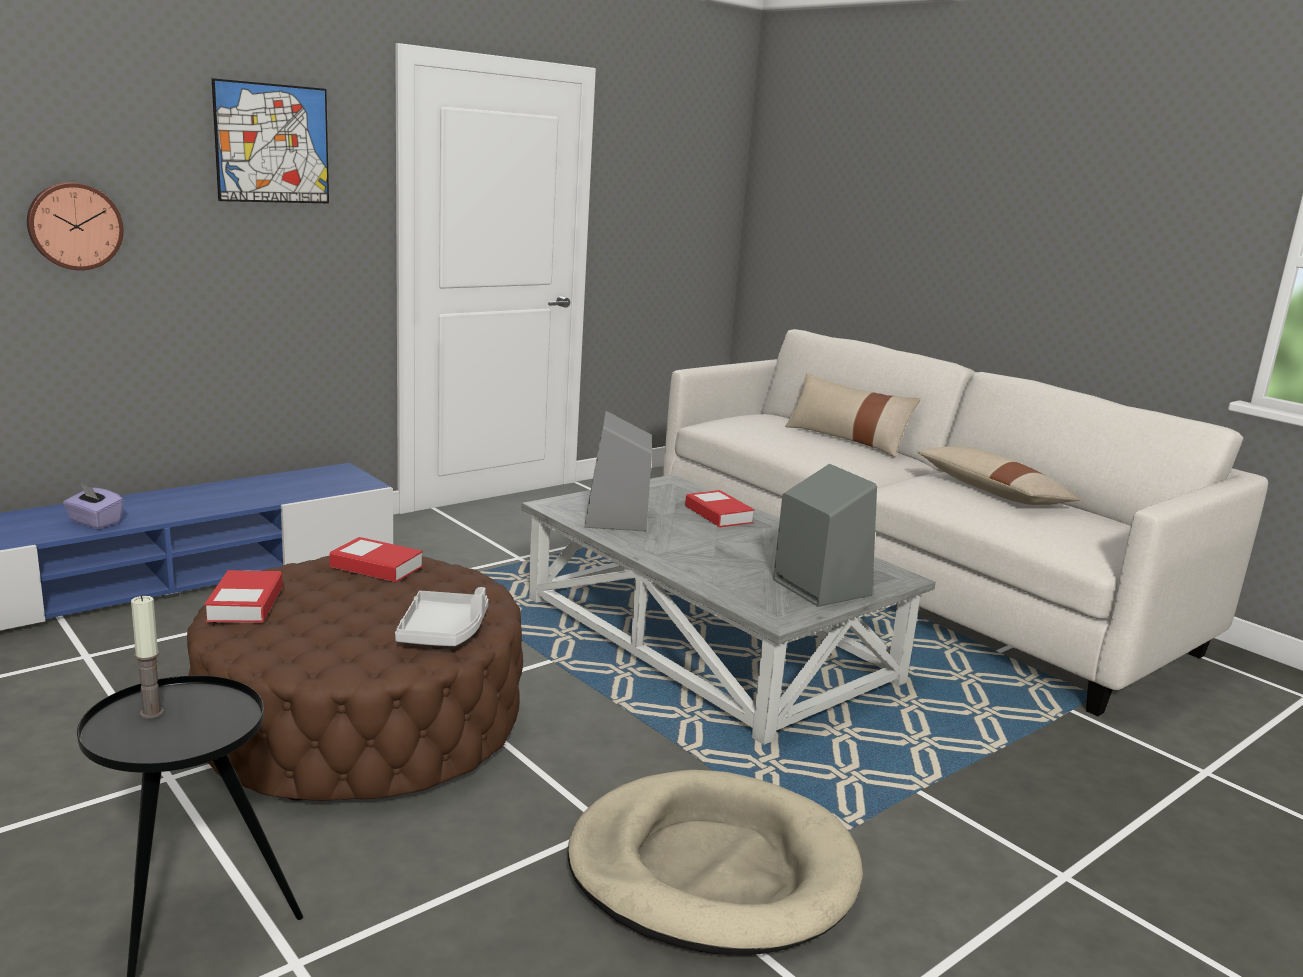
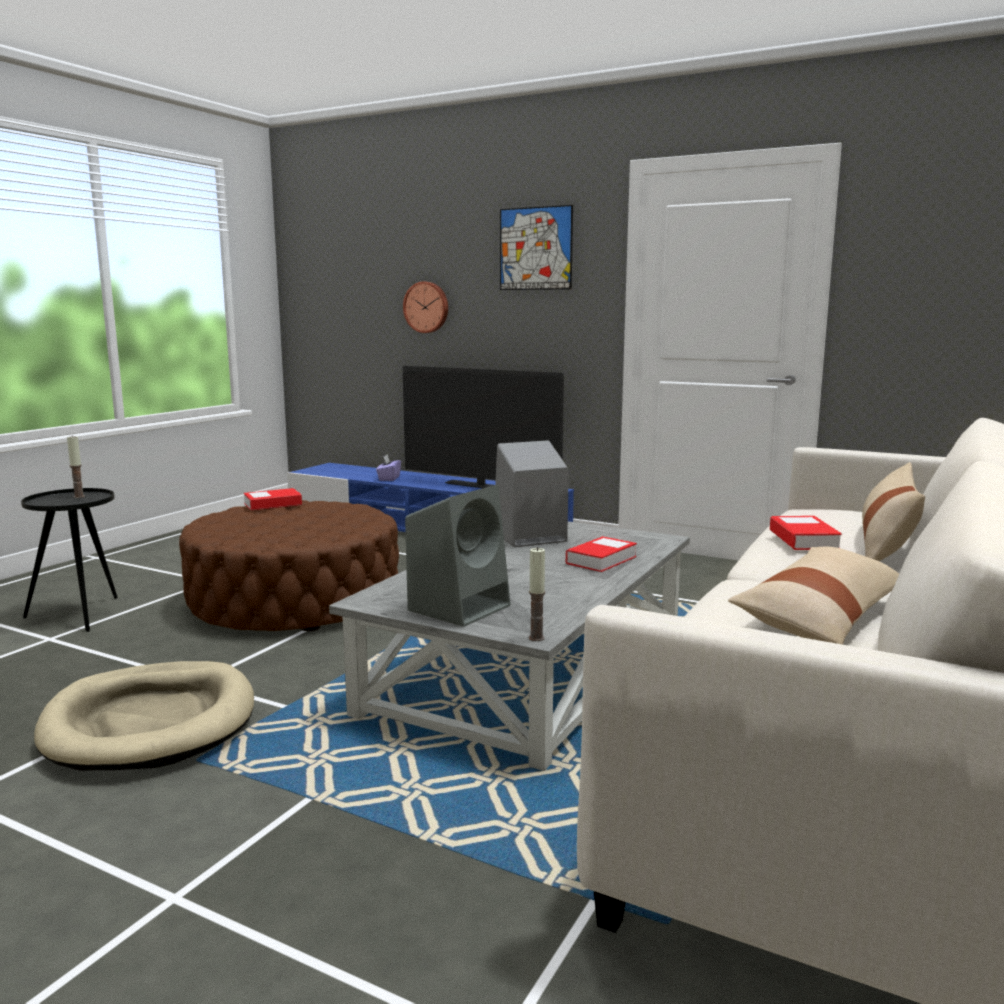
camera: 70 degrees right, 5 degrees down
(254, 491) = (480, 486): none -> television
(376, 567) = (353, 512): book -> book (803, 540)
(443, 632) = (265, 536): grey tray -> none
(908, 578) = (536, 638): none -> candle

